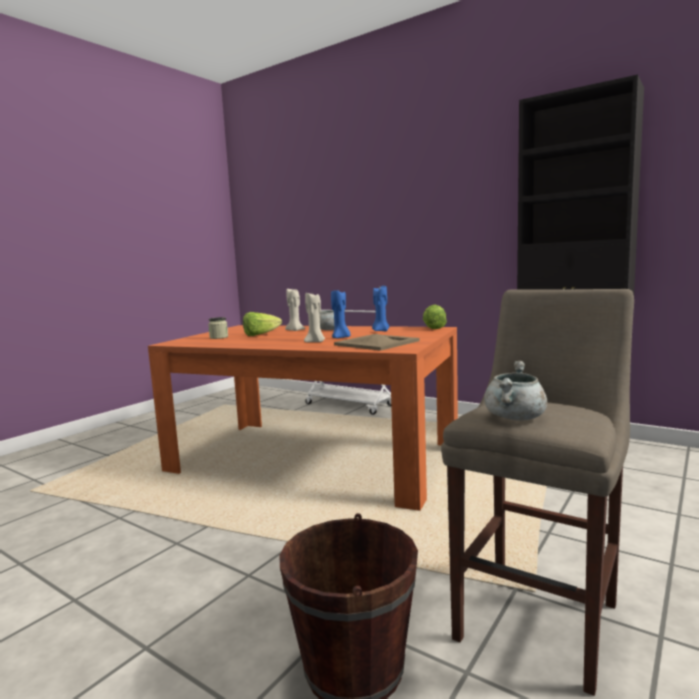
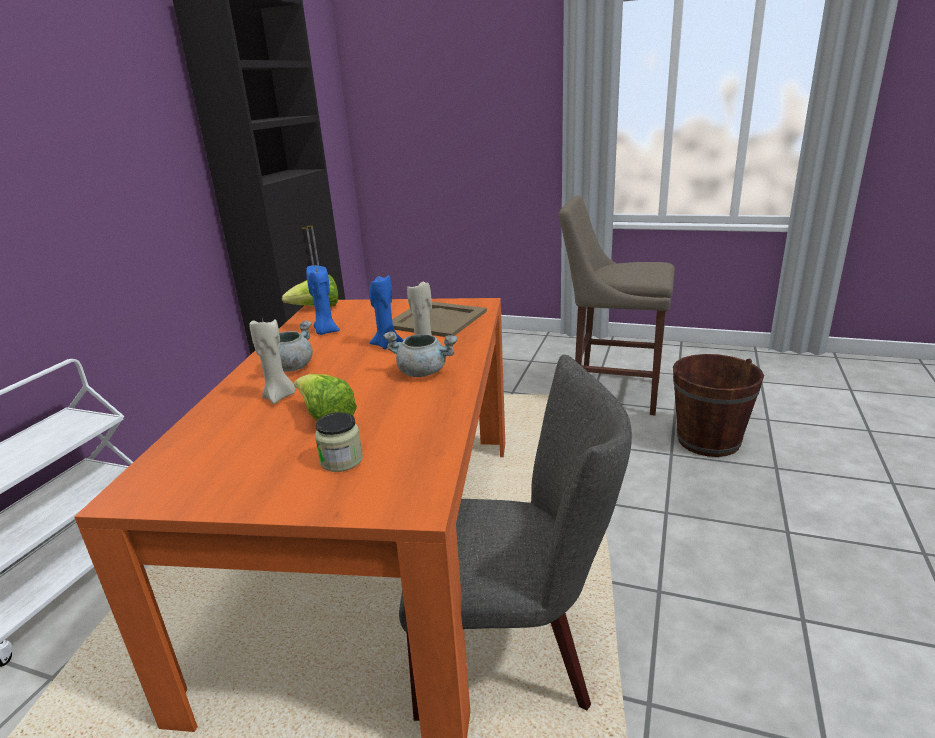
camera: 105 degrees left, 15 degrees up
(196, 488) = (514, 651): none -> grey chair
(515, 418) = (652, 271): grey cooking pot -> grey cooking pot (423, 372)

